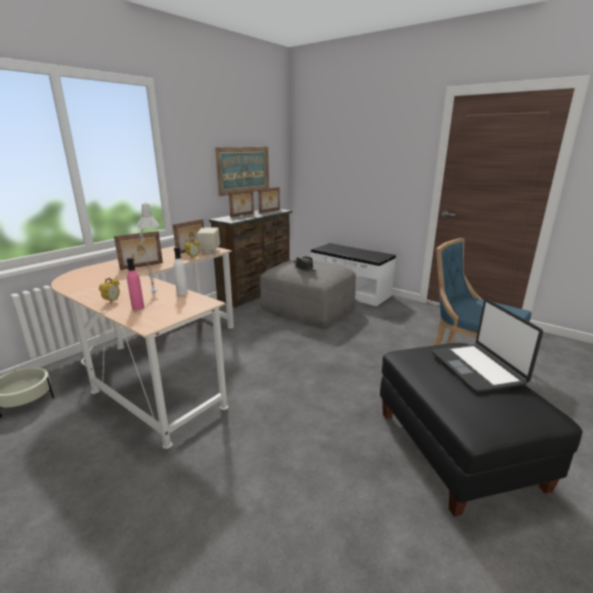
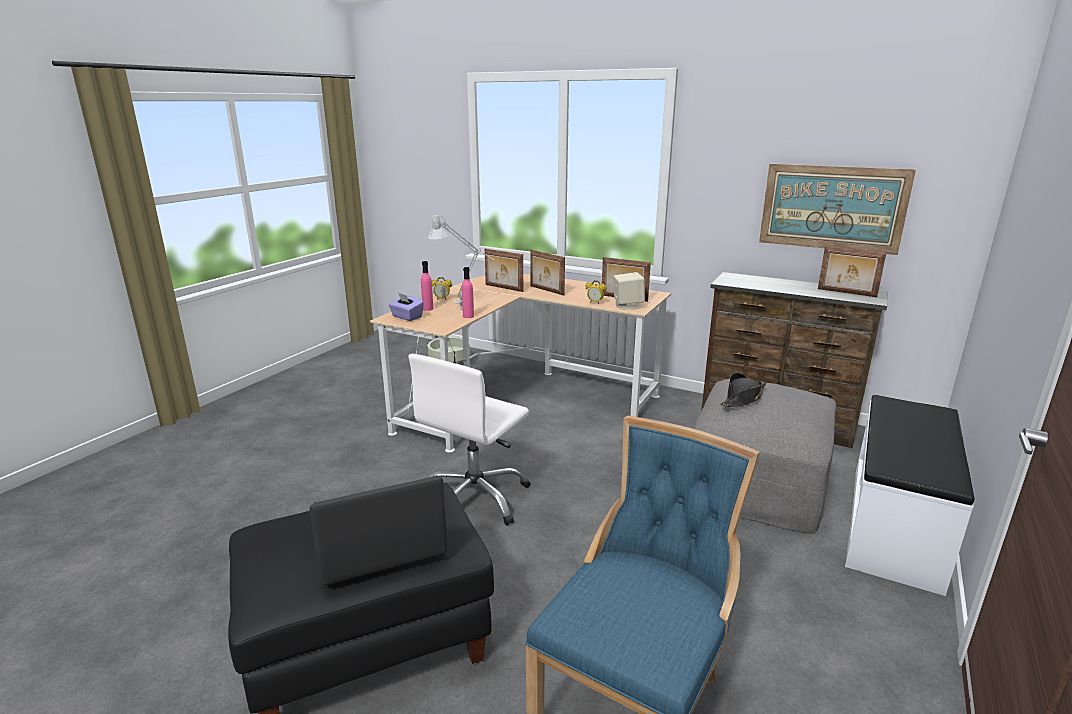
camera: 80 degrees right, 0 degrees up
(155, 317) = (406, 317): none -> purple tissue box
(182, 293) = (468, 316): white bottle -> pink bottle
(242, 215) = (781, 282): picture frame -> picture frame (503, 288)
(302, 397) = (475, 498): none -> white office chair

